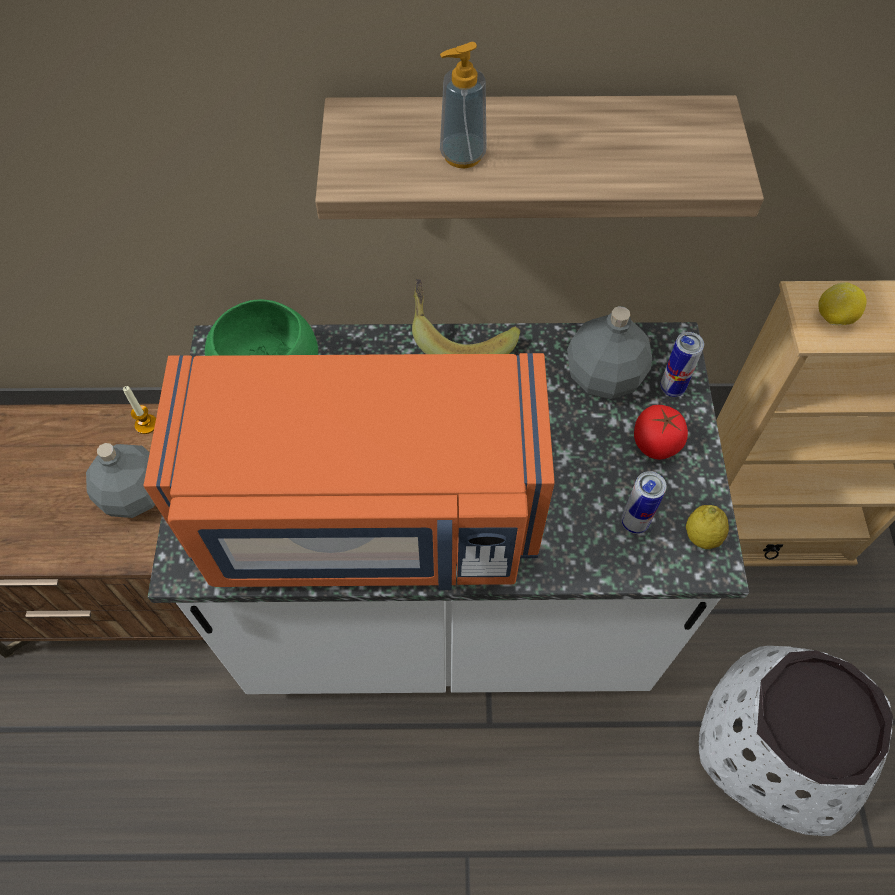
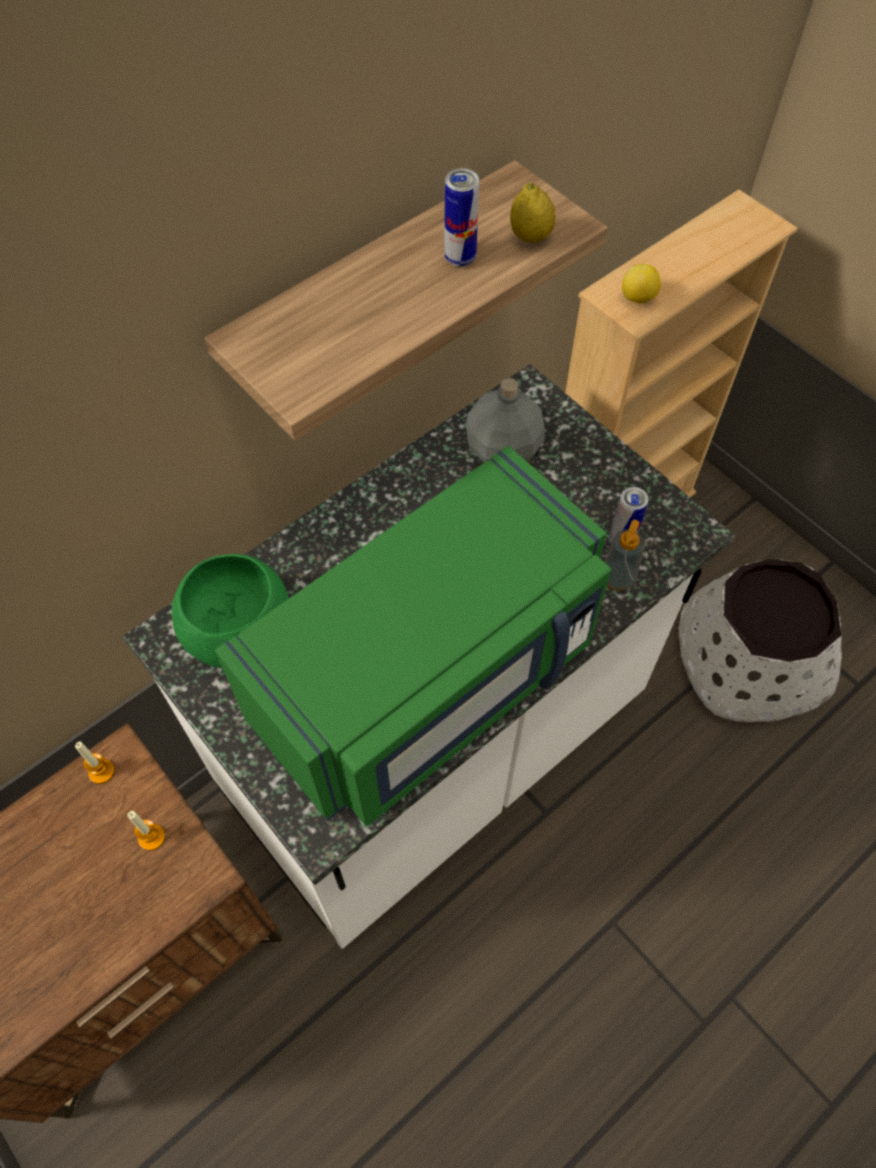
camera: 40 degrees left, 0 degrees up
(135, 494) = (151, 837): grey bottle -> candle
(368, 517) = (430, 681): orange microwave -> green microwave
(460, 337) = (366, 491): banana -> none
(462, 155) = (369, 319): soap dispenser -> soap dispenser (617, 578)
(656, 443) = (584, 473): tomato -> none
(672, 388) = (558, 425): can -> can (460, 258)
(701, 536) = (672, 518): lemon -> lemon (530, 237)

